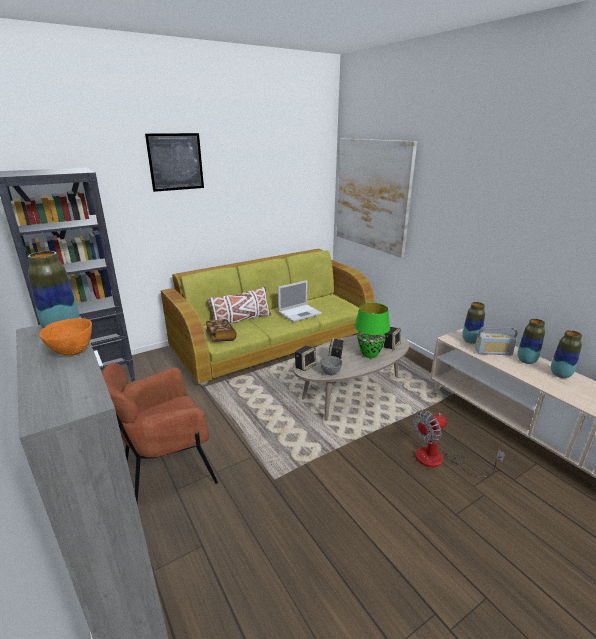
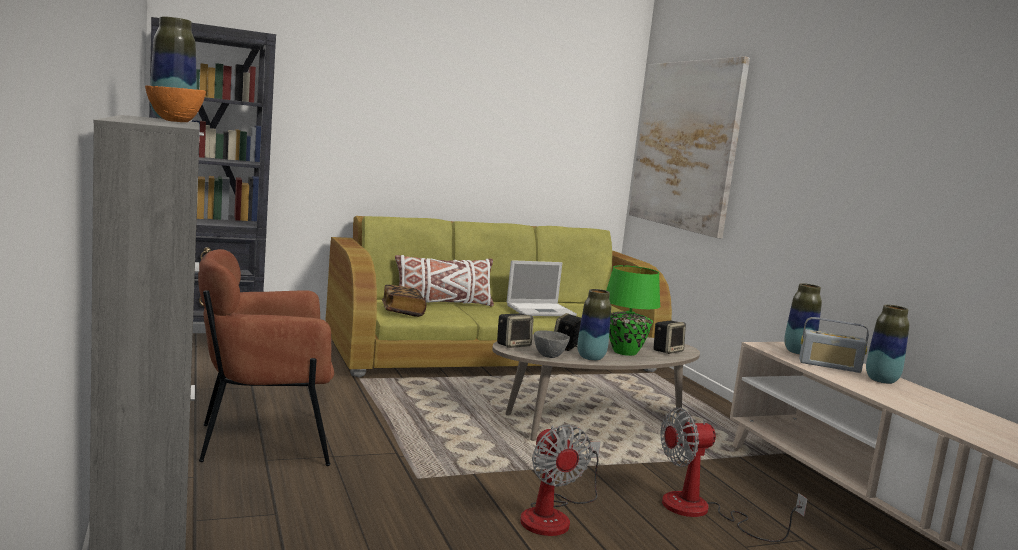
camera: 10 degrees right, 15 degrees down
(175, 162) = (392, 56): picture -> none
(364, 491) = (554, 516): none -> fan
(560, 375) = (931, 399): vase -> vase (591, 358)

